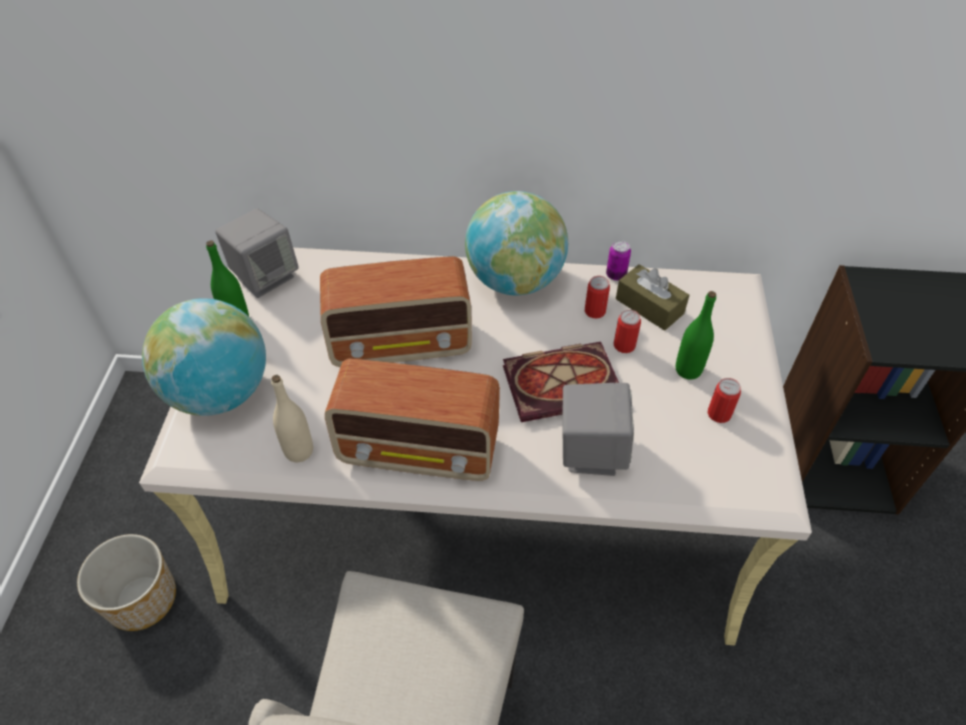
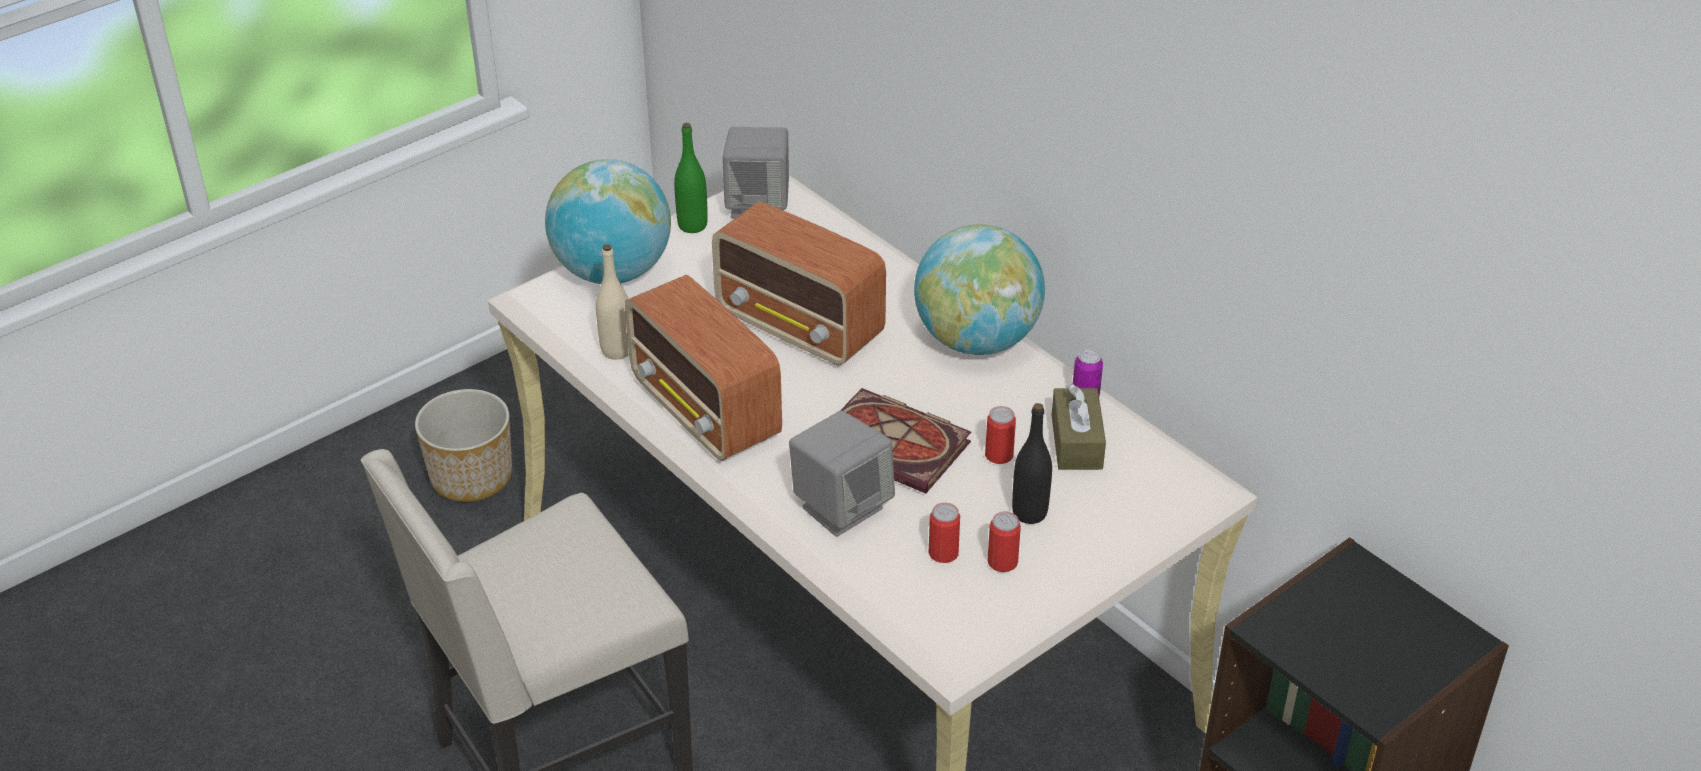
camera: 45 degrees right, 10 degrees down
(595, 311) = (1014, 412): can -> can (943, 553)
(688, 370) = (1029, 513): green bottle -> black bottle

